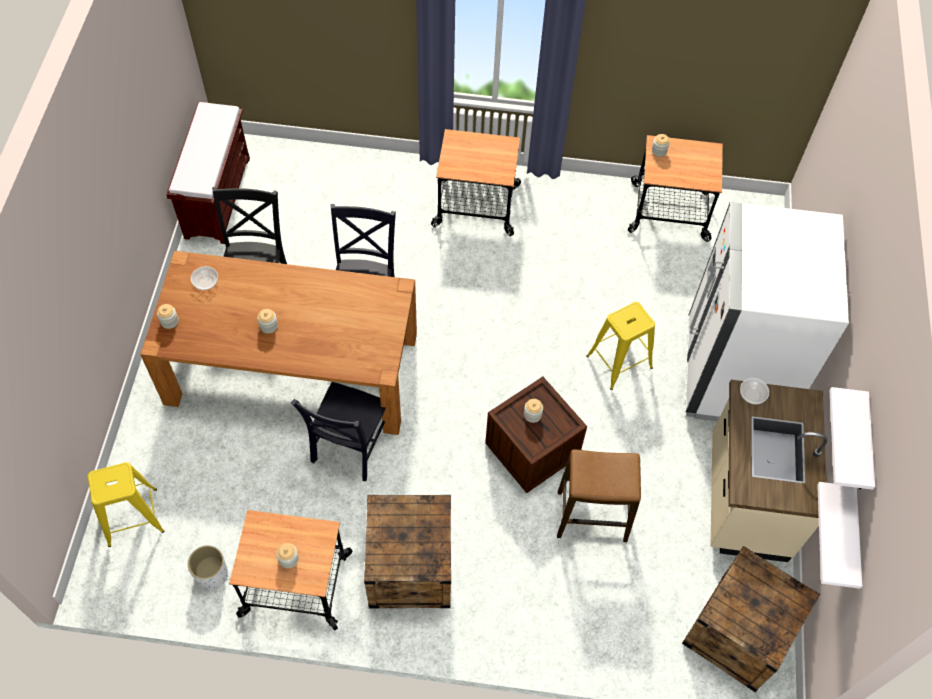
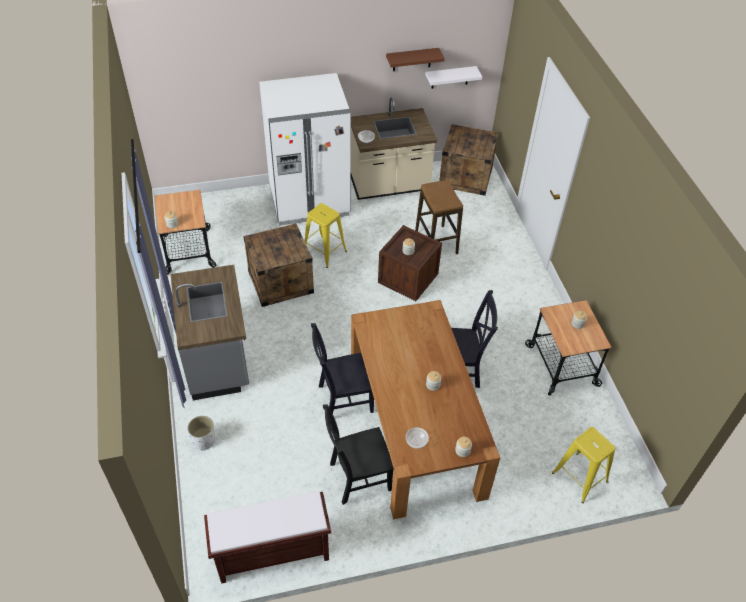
camera: 110 degrees left, 10 degrees down
(212, 574) = (584, 412): white planter -> white planter (203, 440)
(410, 566) = (515, 314): crate -> crate (280, 282)
(476, 205) = (218, 359): cart -> grey counter
(865, 446) = (412, 59): white shelf -> brown shelf

